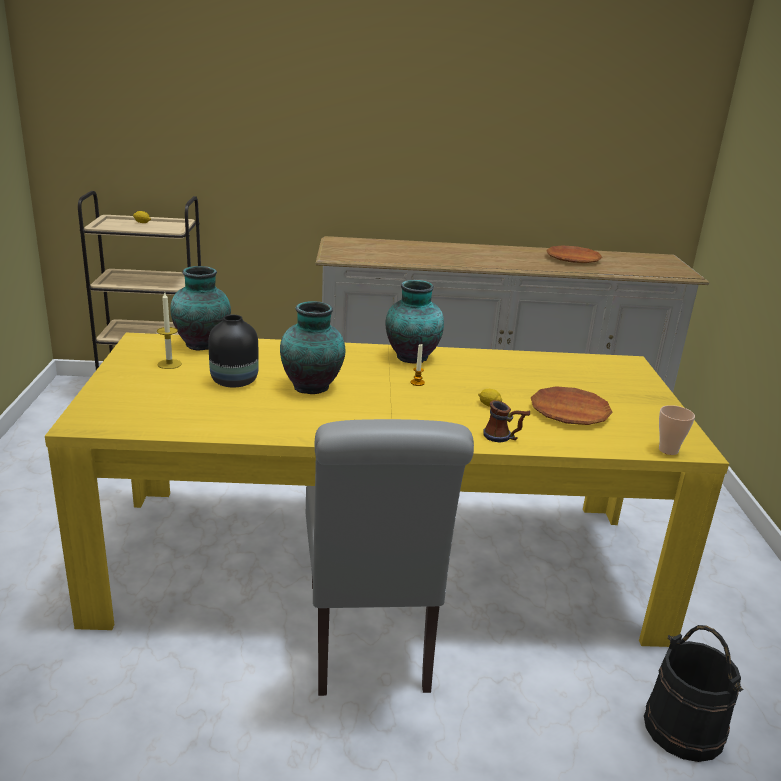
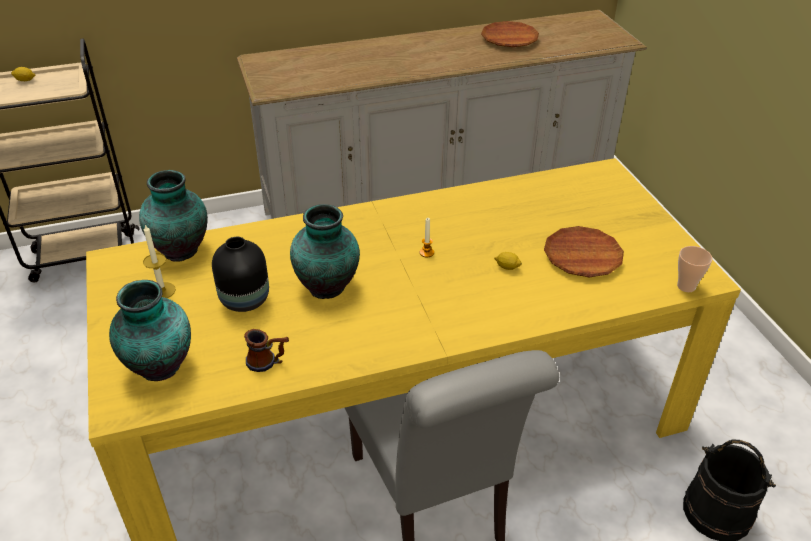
camera: 15 degrees left, 15 degrees up
(412, 358) = (404, 216): vase -> vase (160, 368)
(504, 437) = (540, 310): mug -> mug (268, 362)

